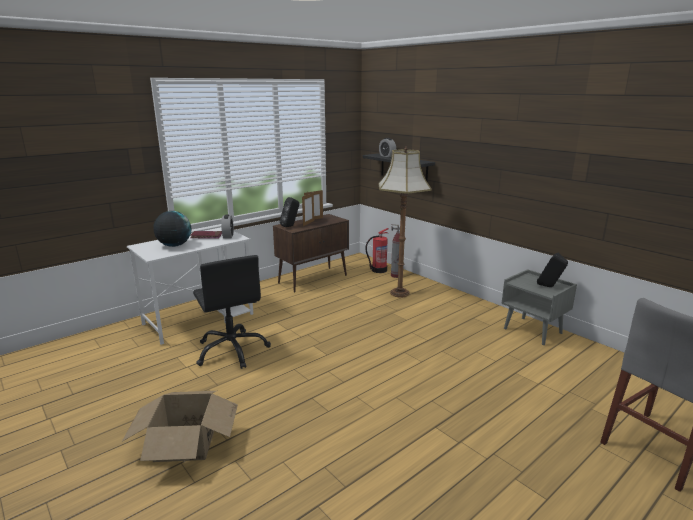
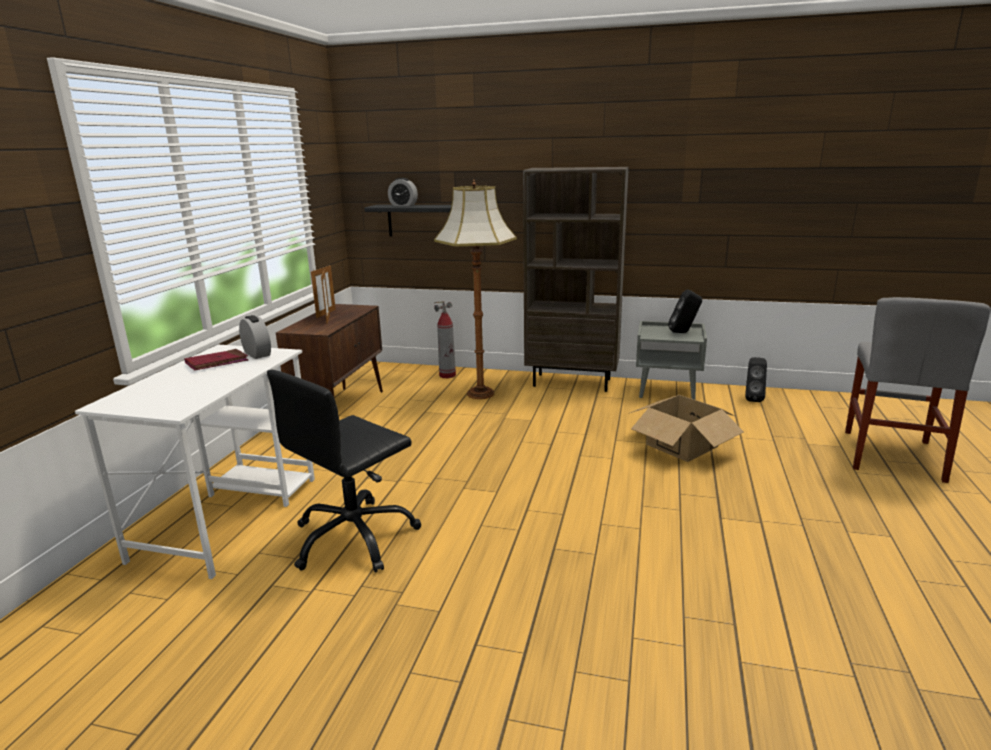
camera: 35 degrees left, 0 degrees up
(174, 245) = (183, 387): globe -> none
(186, 442) = (471, 689): cardboard box -> cardboard box (681, 445)
(232, 350) = (354, 538): black office chair -> black office chair turned 105 degrees clockwise
(291, 226) = (308, 328): black speaker -> black speaker (752, 399)
(378, 270) = (415, 375): fire extinguisher -> none
(470, 303) = (572, 382): none -> brown bookcase

